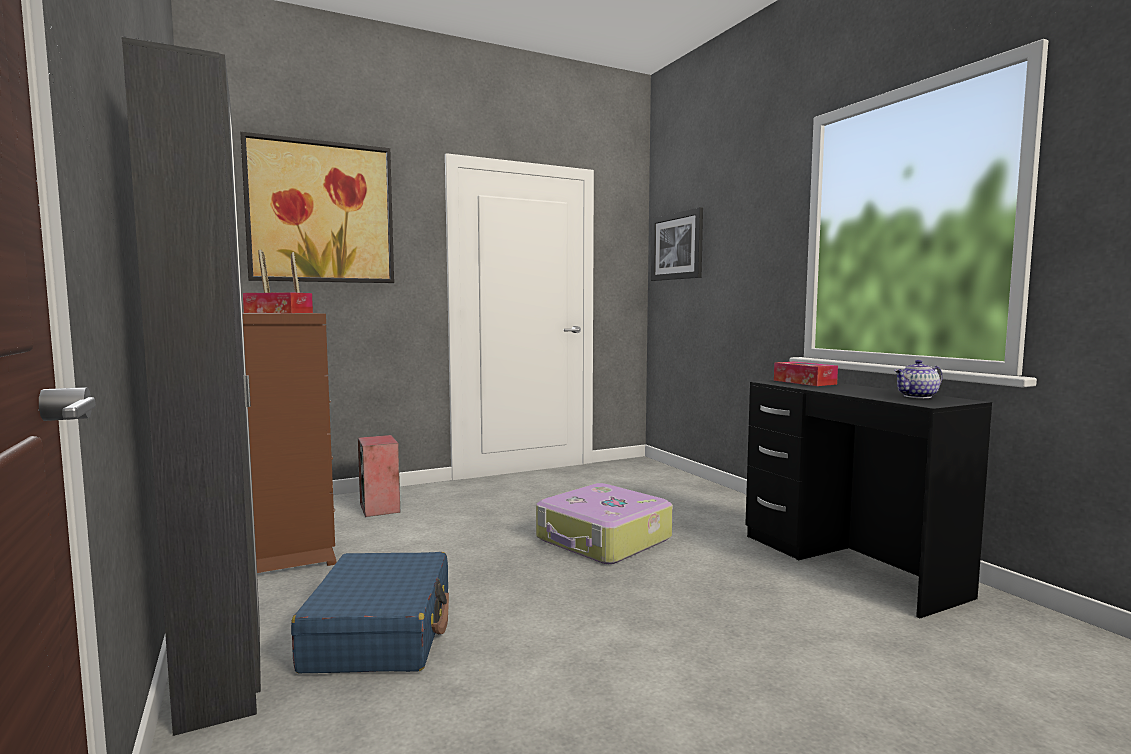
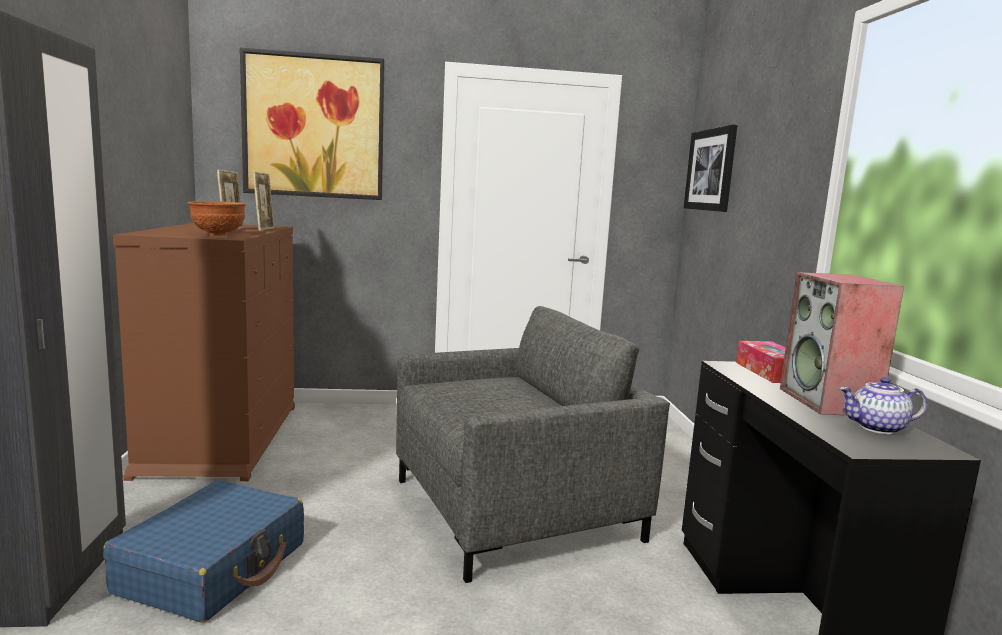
camera: 20 degrees right, 5 degrees up
(278, 313) = (217, 234): tissue box -> brown bowl
(380, 508) = (340, 425): speaker -> speaker (829, 402)
(603, 539) = (514, 510): suitcase -> grey armchair

